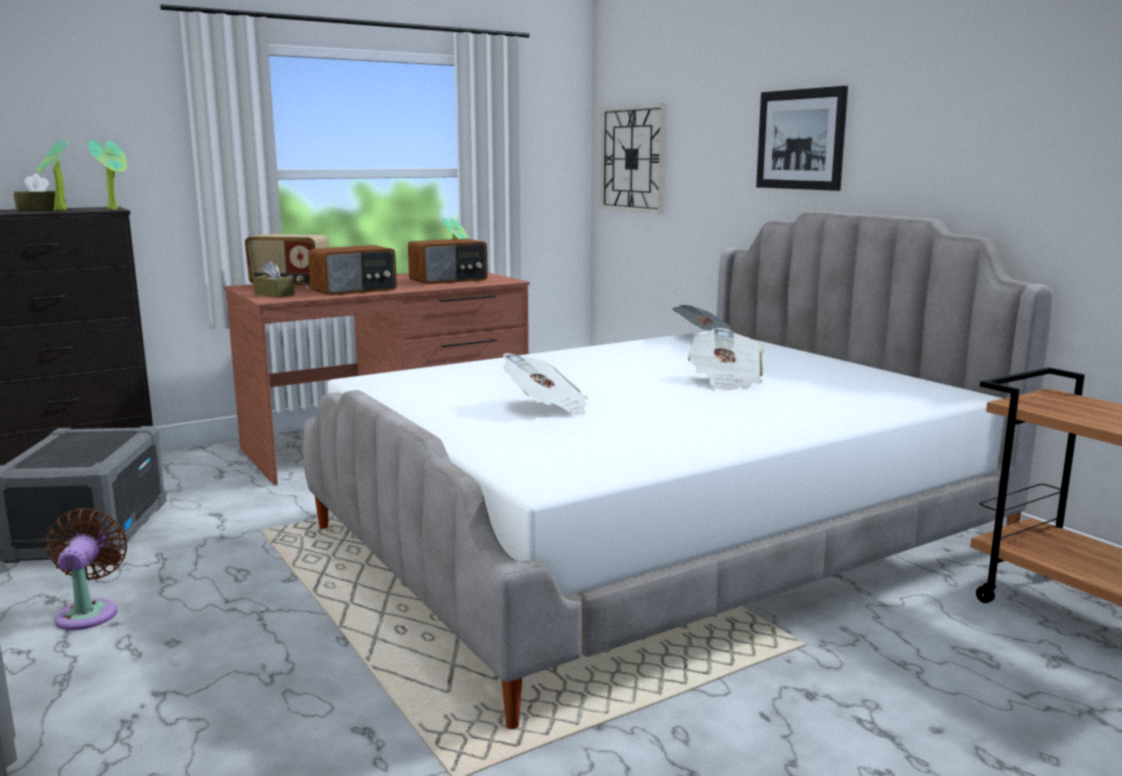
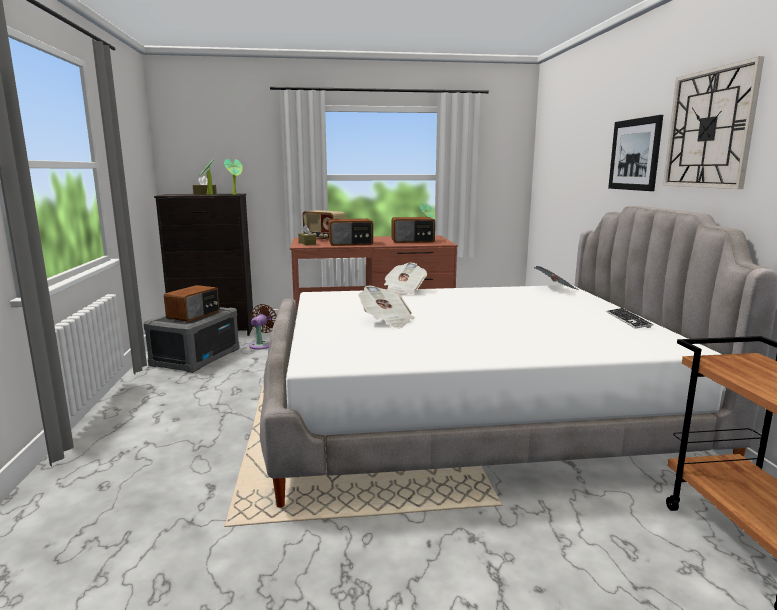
camera: 25 degrees right, 0 degrees up
(85, 447) = (194, 315): none -> radio
(89, 612) = (158, 396): brown fan -> brown fan (262, 345)
(633, 159) = (551, 169): wall clock -> wall clock (709, 129)
(726, 381) = (524, 318): newspaper -> newspaper (403, 291)
(848, 368) = (628, 319): none -> keyboard

